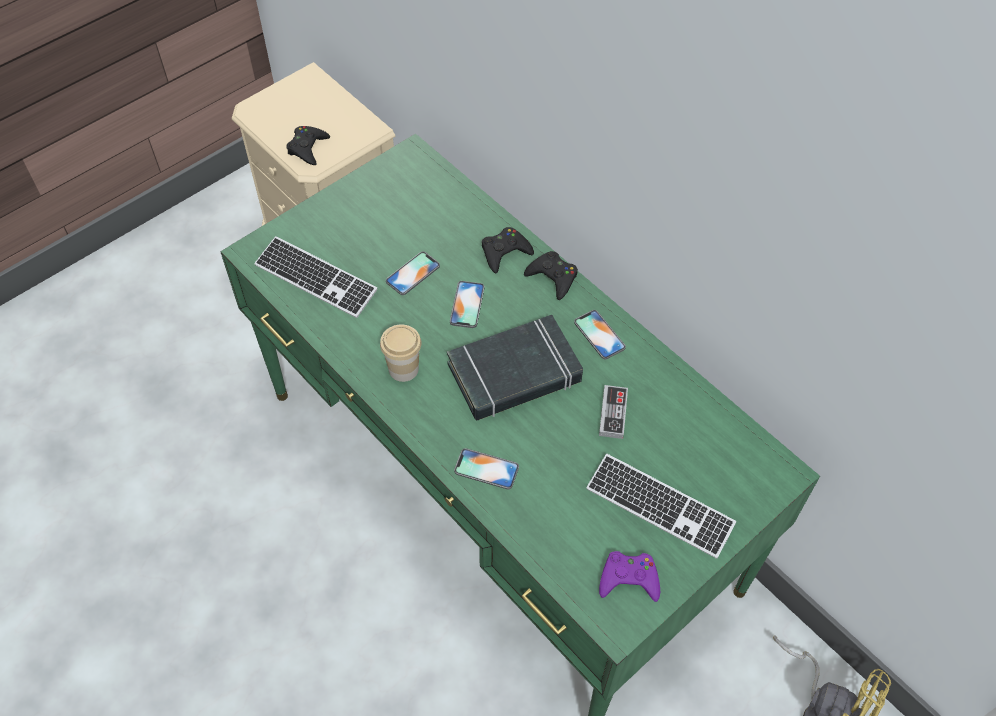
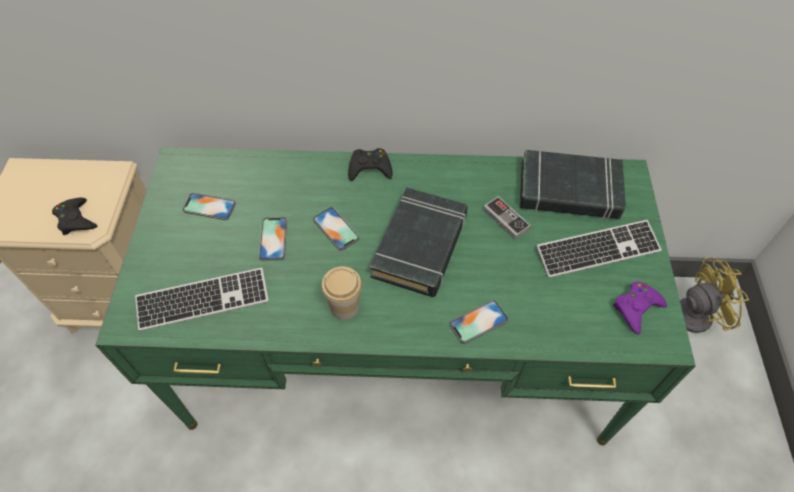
camera: 45 degrees left, 0 degrees up
(504, 252) = (320, 177): black game controller -> none
(599, 335) = (440, 180): phone -> phone (209, 207)
(703, 438) = (569, 190): none -> black book

